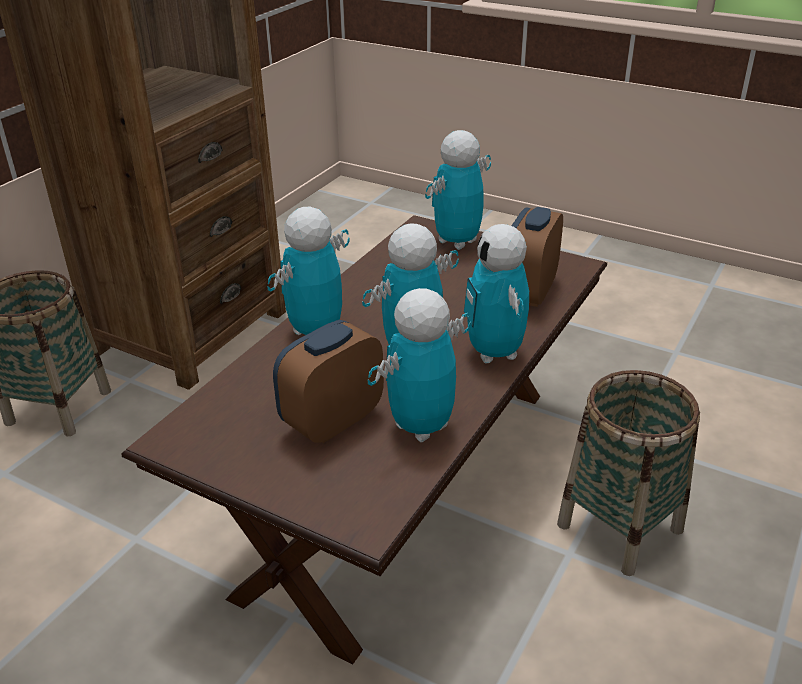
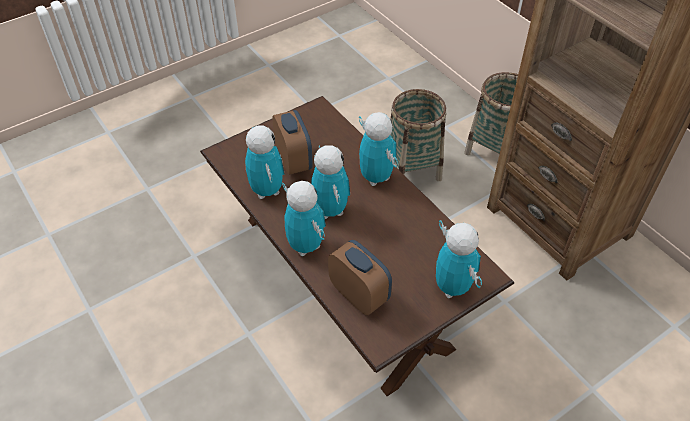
camera: 115 degrees right, 15 degrees up
(495, 353) = (305, 245): toy robot -> toy robot turned 45 degrees clockwise
(619, 527) = (248, 369): basket -> basket (412, 168)

